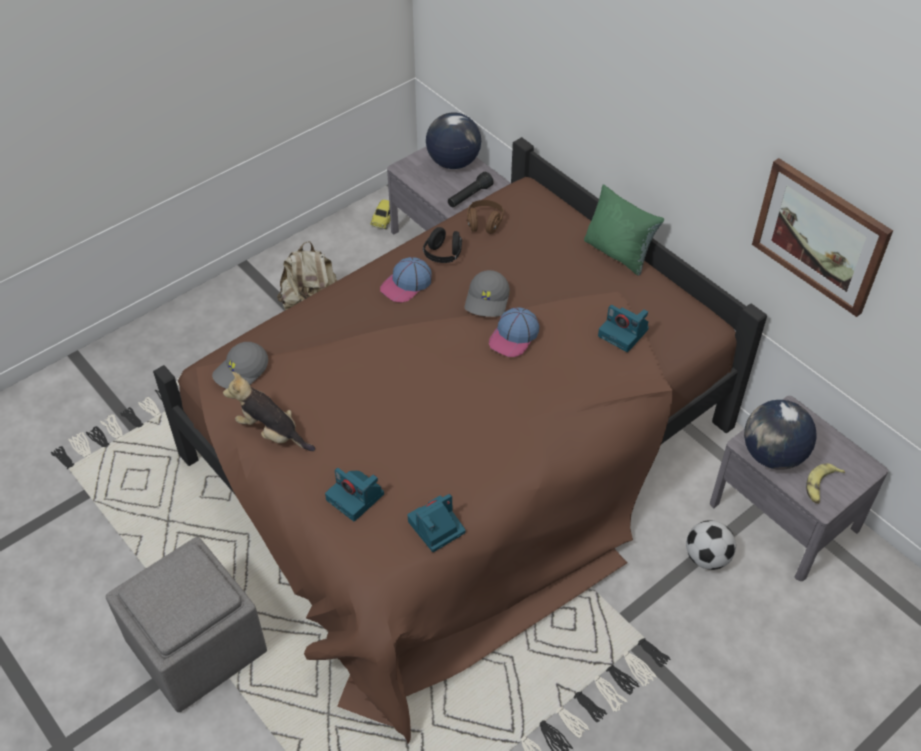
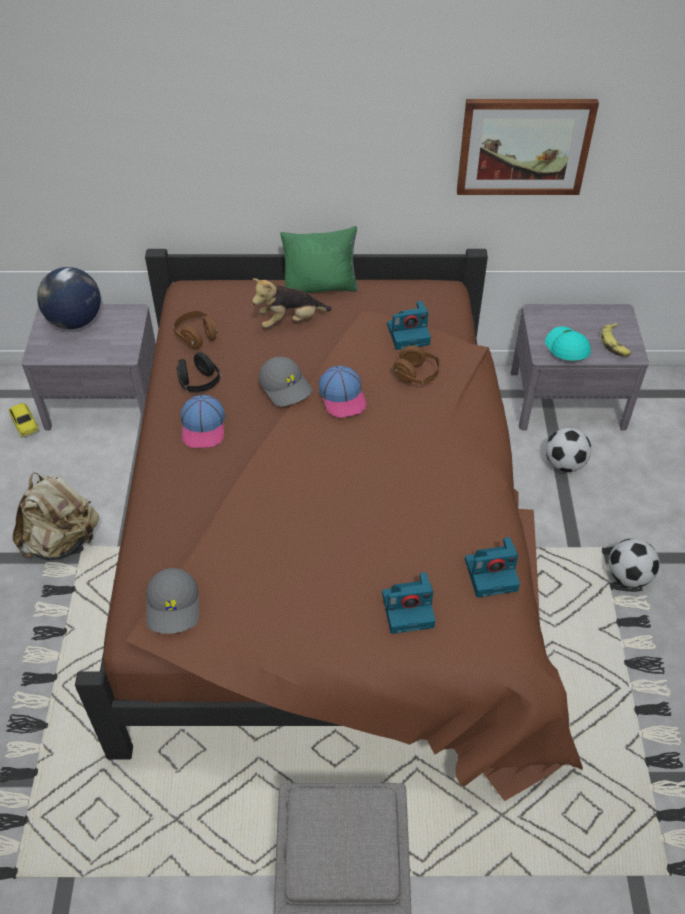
camera: 50 degrees left, 0 degrees up
(271, 432) = (273, 627): plush toy -> plush toy (290, 321)
(435, 528) = (492, 574): camera -> camera turned 105 degrees counterclockwise
(469, 196) = (126, 337): black flashlight -> none
(586, 365) = (417, 375): none -> brown headphones
(634, 676) = (628, 576): none -> football
(772, 455) = (566, 349): globe -> turquoise cap

